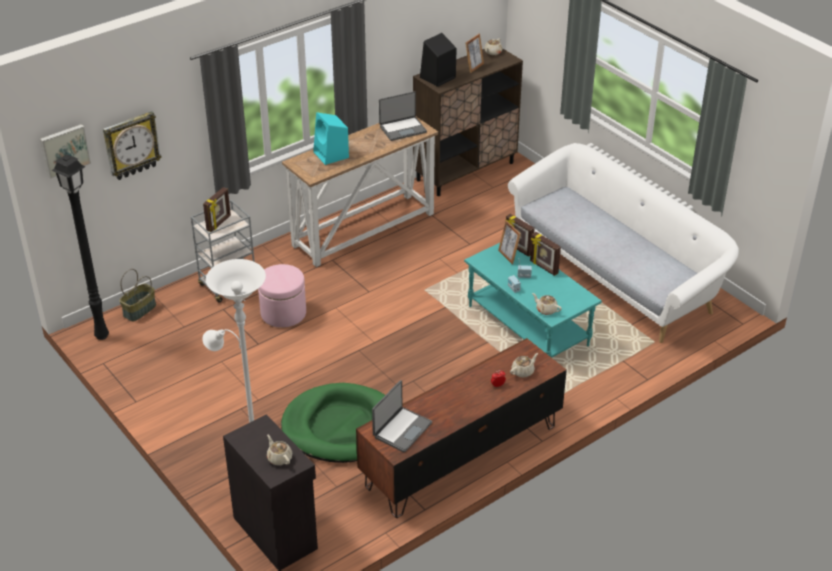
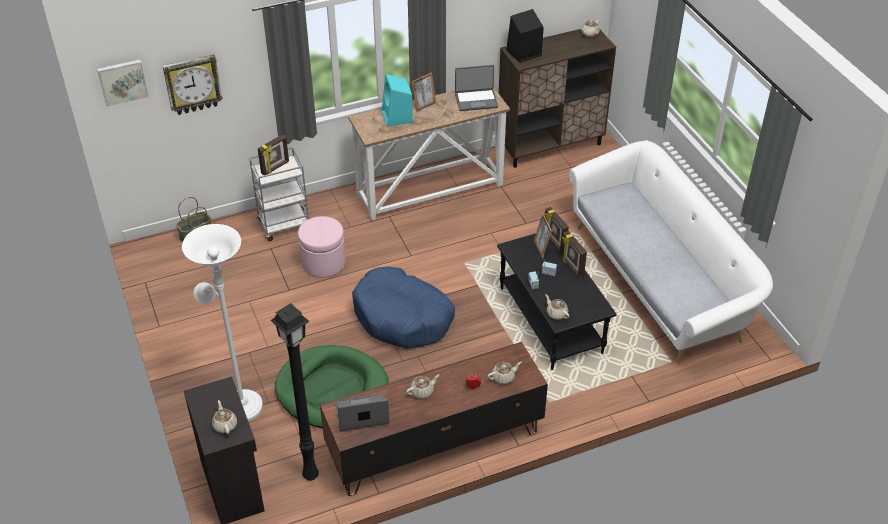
camera: 15 degrees right, 5 degrees up
(102, 337) = (154, 256): black floor lamp -> black floor lamp (310, 476)
(383, 349) = (402, 317): none -> blue dog bed
(401, 430) = (362, 415): laptop -> laptop turned 150 degrees counterclockwise
(451, 398) = (422, 391): none -> beige teapot
(474, 67) = (564, 47): picture frame -> picture frame (424, 105)
(529, 326) = (551, 320): turquoise coffee table -> black coffee table

